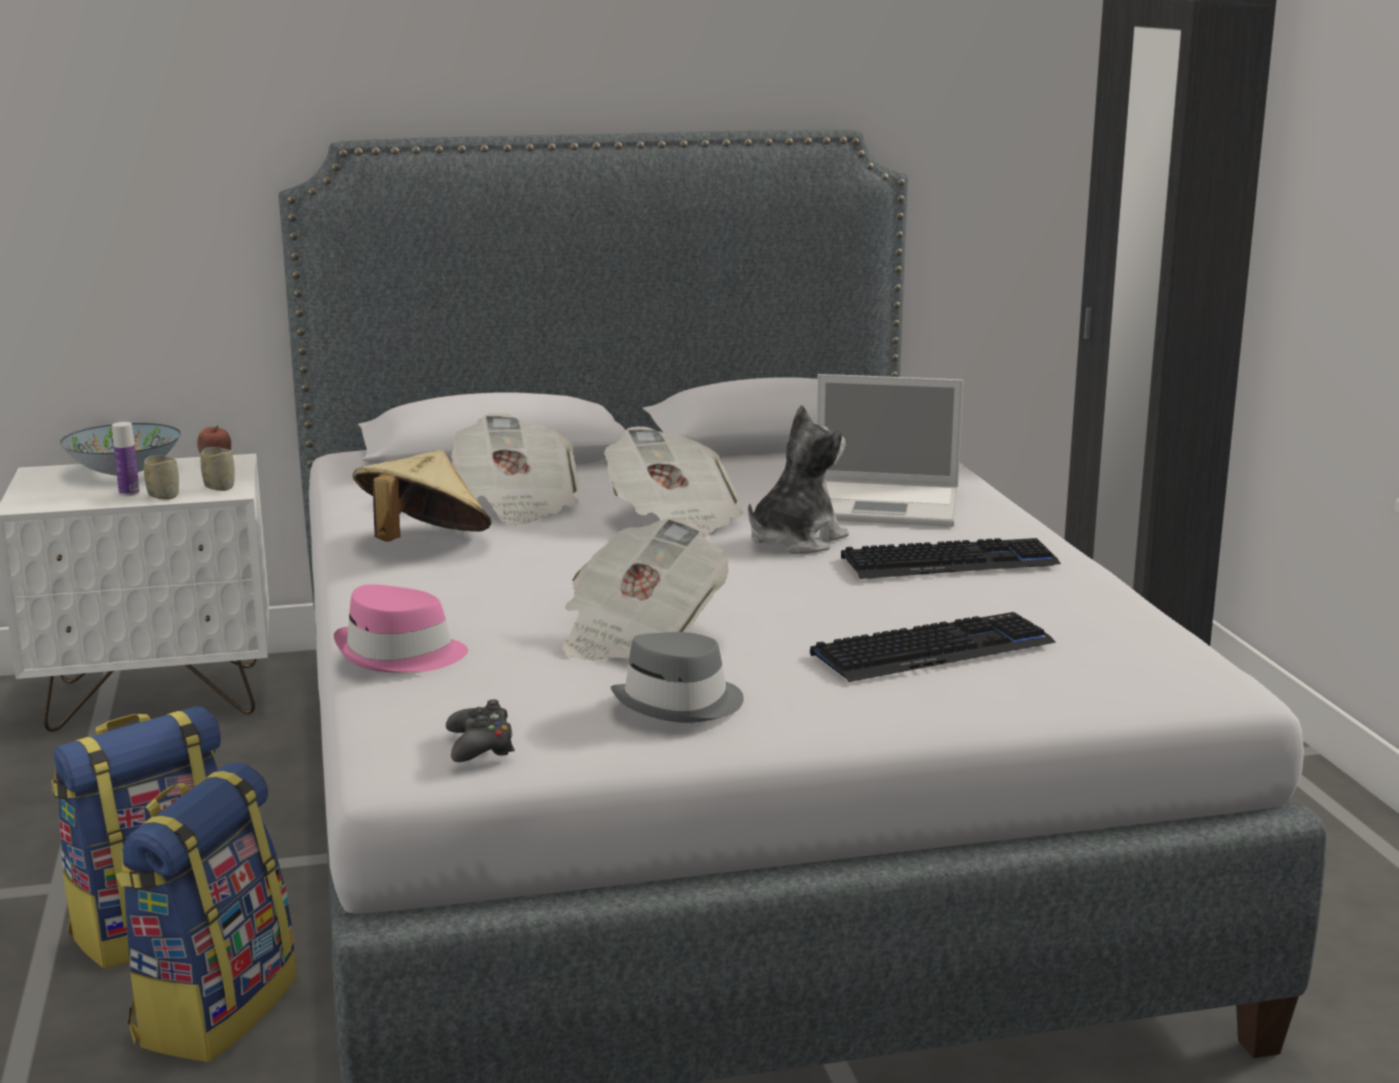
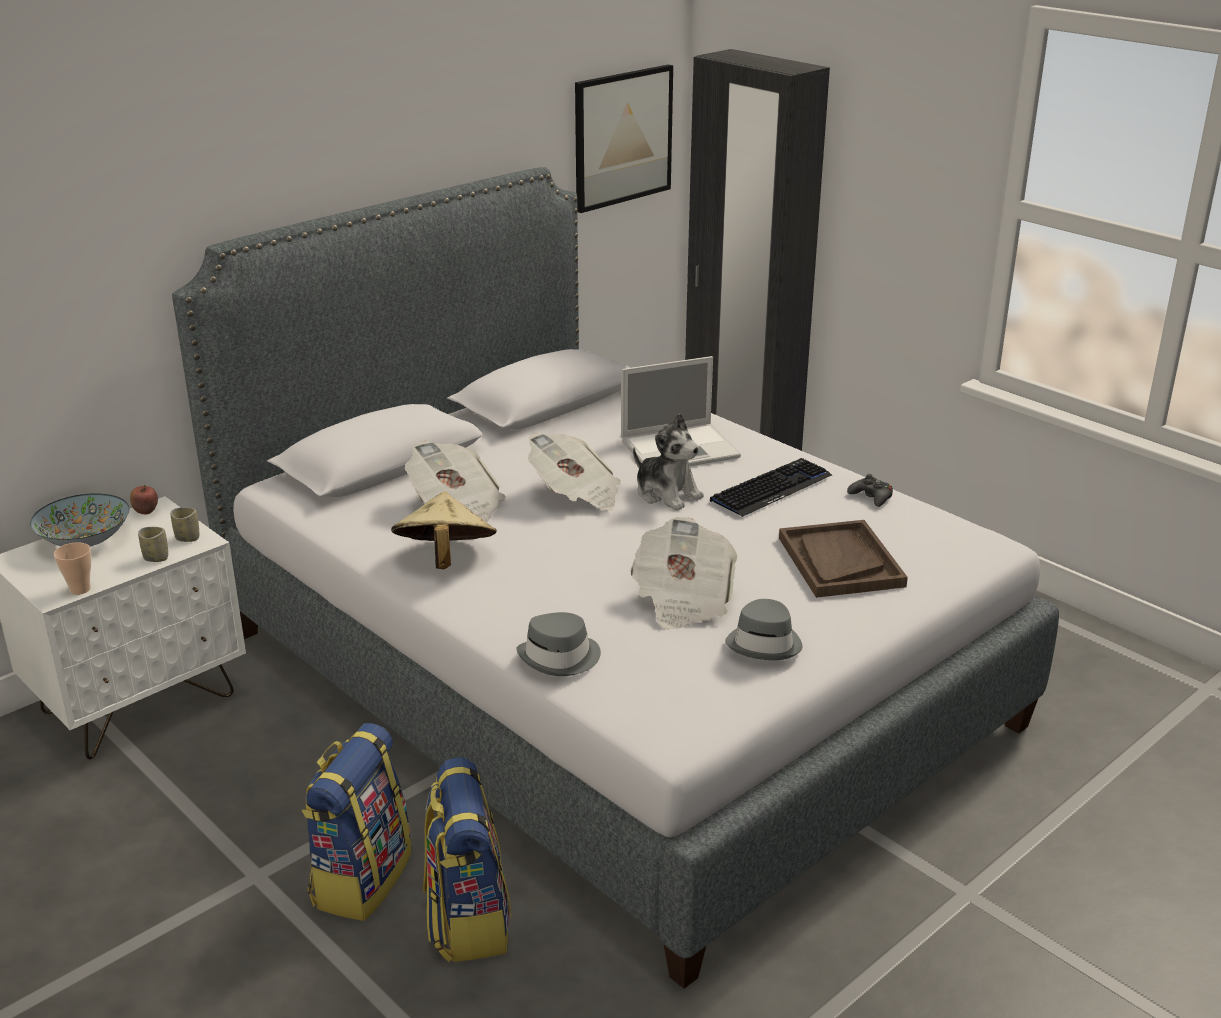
camera: 30 degrees left, 10 degrees up
(55, 505) = (80, 589): none -> cup
(129, 493) = (123, 562): bottle -> none
(400, 655) = (560, 658): pink hat -> grey hat
(480, 746) = (699, 711): black game controller -> black game controller (871, 497)
(795, 541) = (667, 494): plush toy -> plush toy turned 120 degrees clockwise
(933, 651) = (840, 562): keyboard -> brown tray
(1013, 119) = (622, 137): none -> picture

